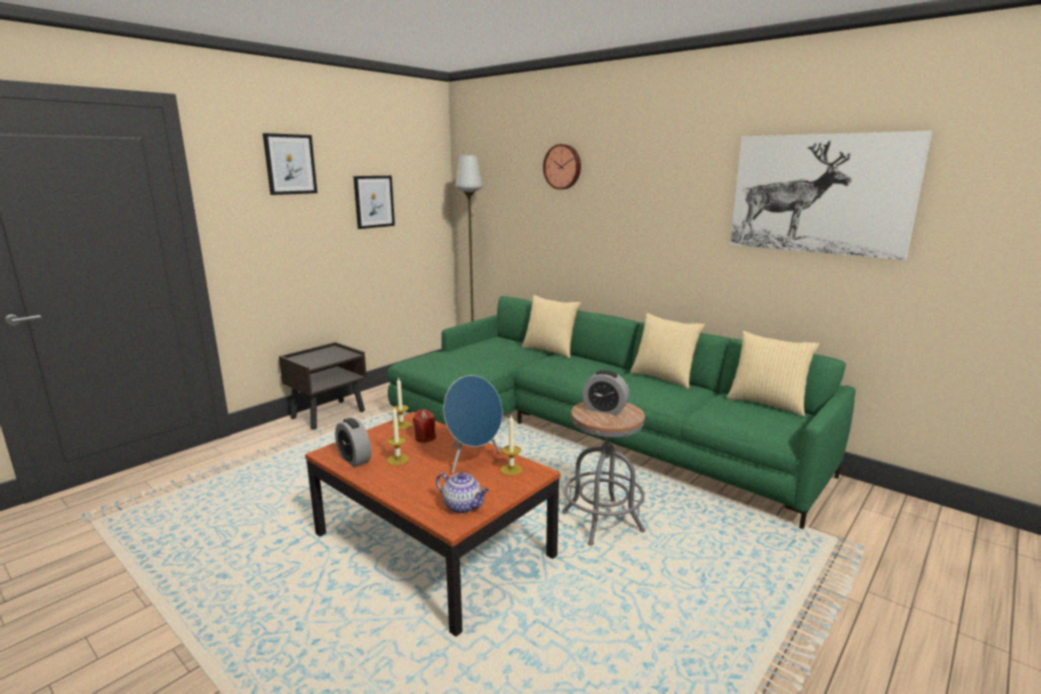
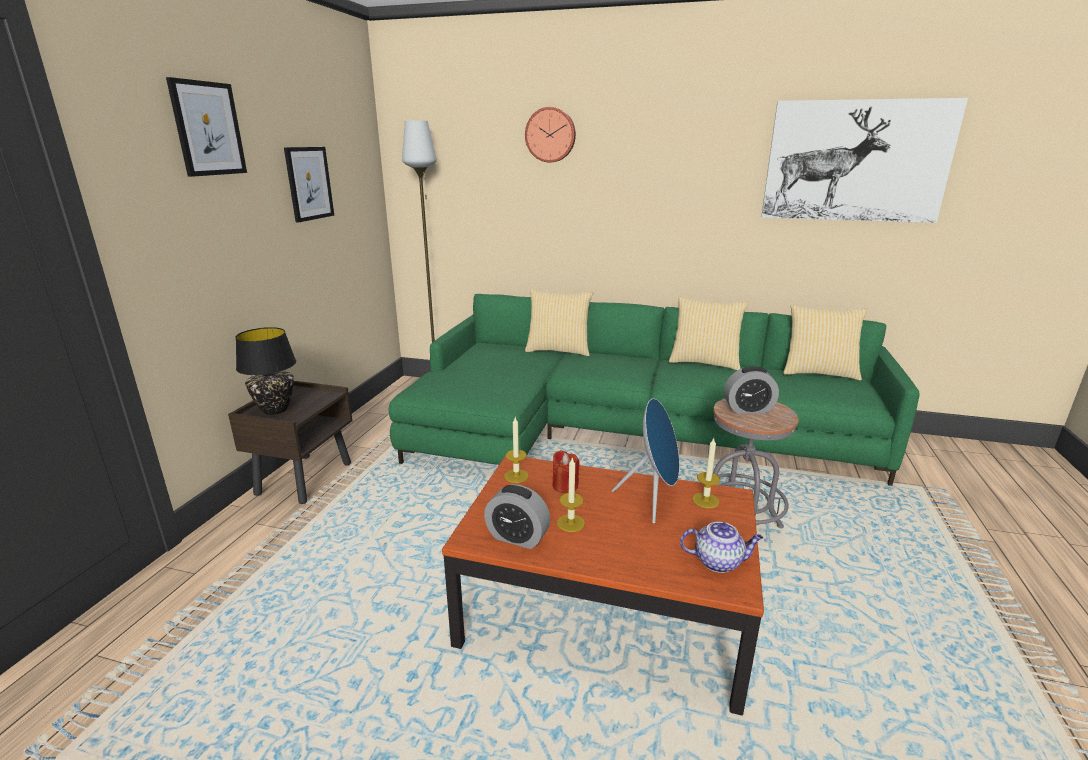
camera: 25 degrees left, 5 degrees up
(308, 358) = (275, 410): none -> black table lamp

